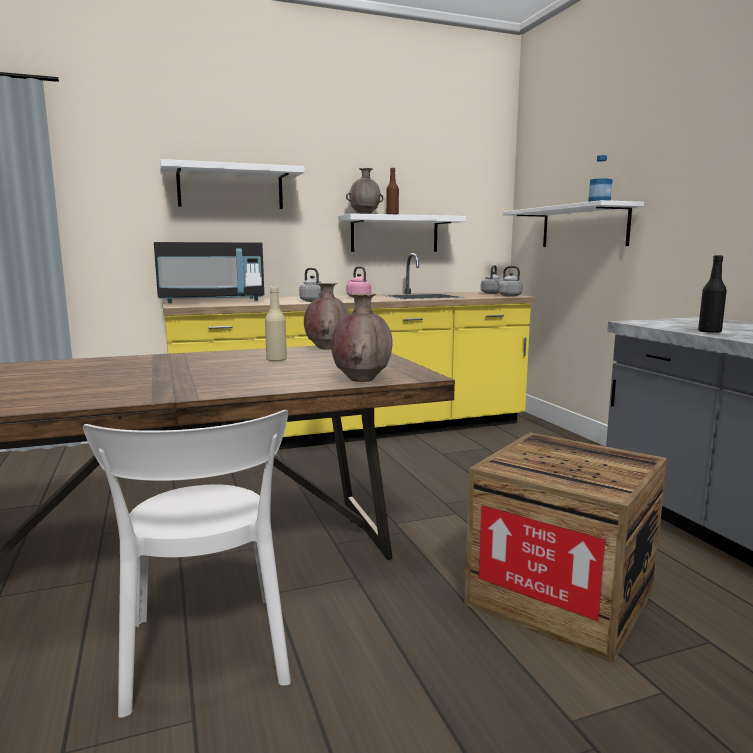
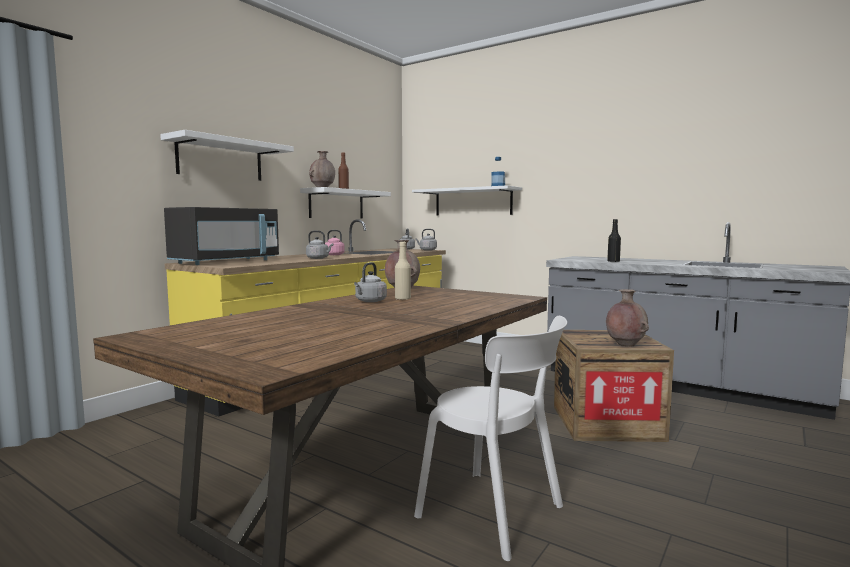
camera: 35 degrees left, 5 degrees down
(233, 359) = (370, 301): none -> grey kettle
(361, 380) = (505, 302): brown vase -> brown vase (625, 345)

